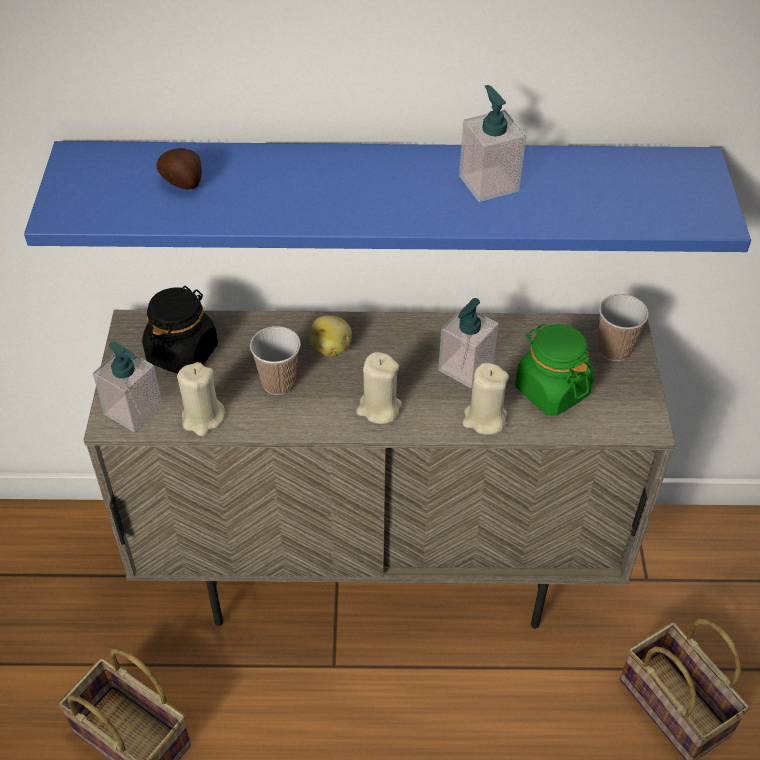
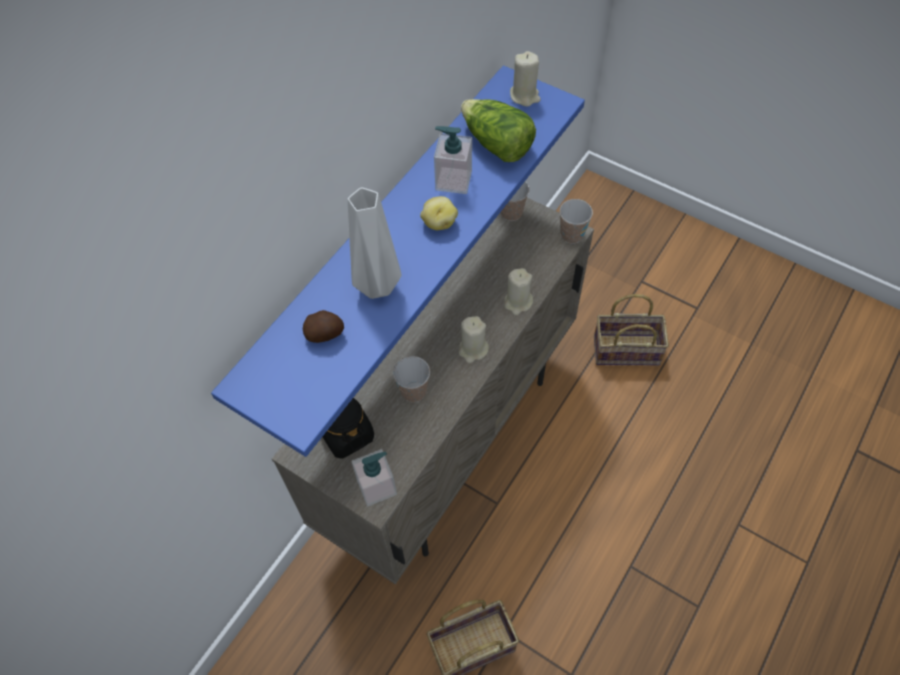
camera: 55 degrees left, 10 degrees up
(202, 418) = (412, 449): beige candle -> beige candle (525, 96)
(282, 191) = (378, 284): none -> grey vase
(331, 347) = (405, 348): potato -> potato (439, 222)
(465, 368) = (473, 289): soap dispenser -> none
(551, 390) = (519, 259): green jar -> none
(583, 194) = (496, 144): none -> lettuce
(640, 426) = (572, 235): none -> cup

